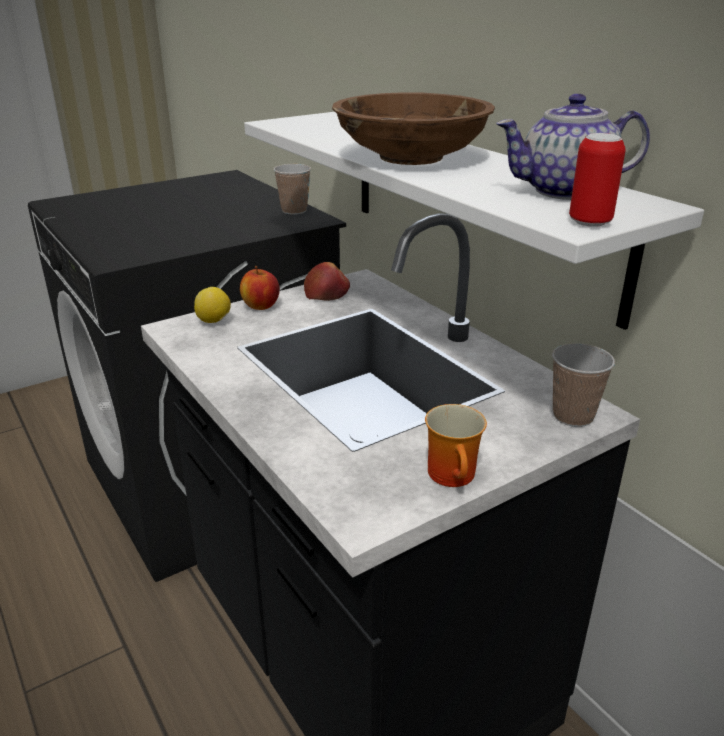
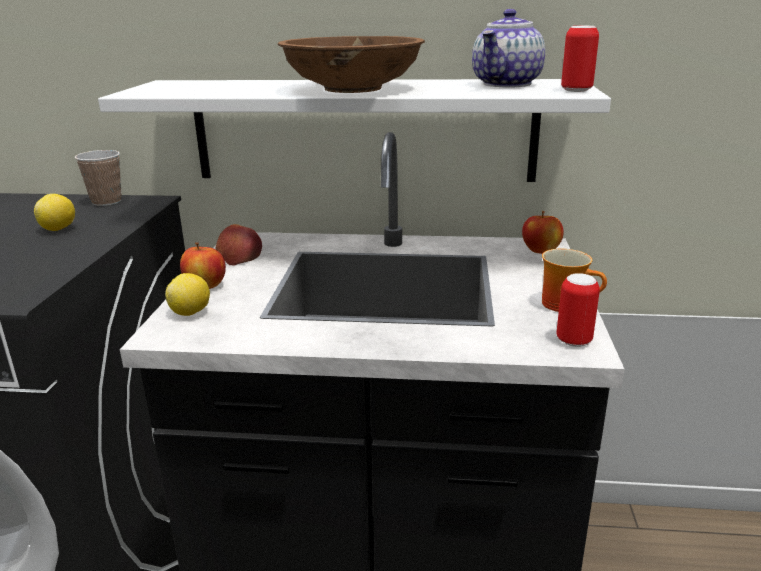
camera: 50 degrees left, 5 degrees down
(225, 223) = (59, 229): none -> lemon
(375, 506) = (573, 340): none -> can
(573, 416) = (541, 251): cup -> apple

